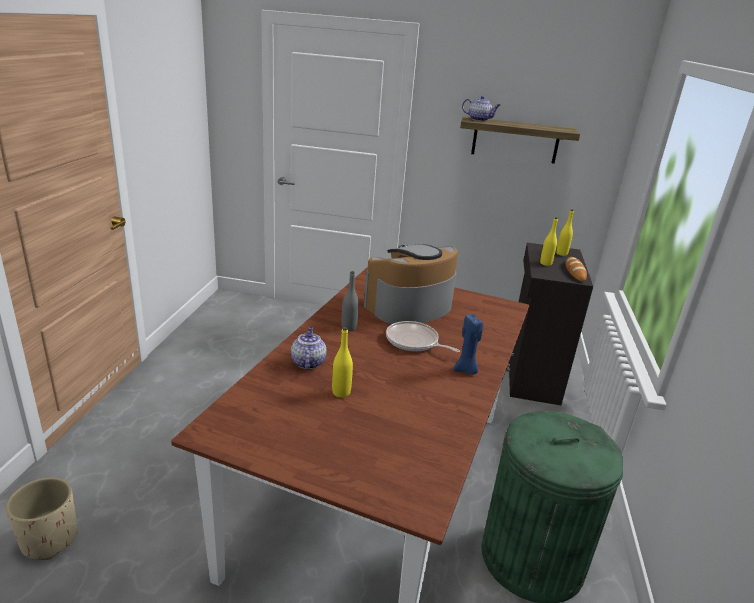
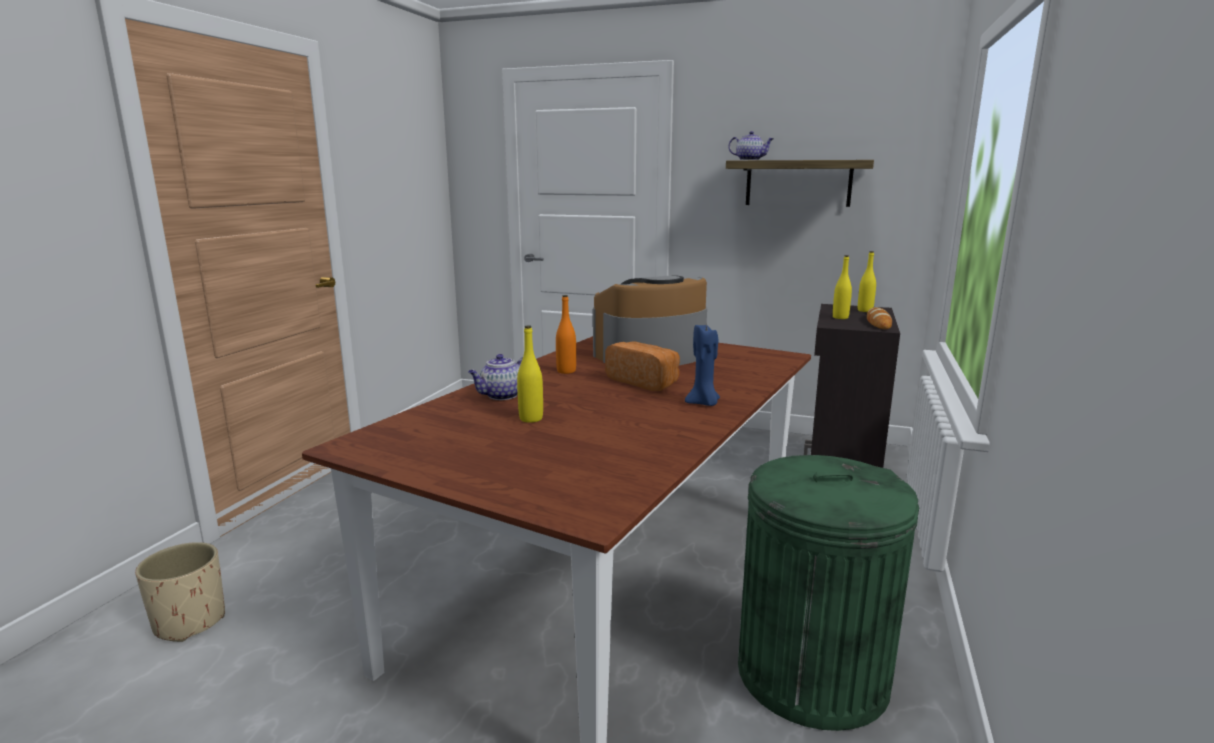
camera: 10 degrees right, 10 degrees down
(308, 362) = (501, 396): teapot -> teapot turned 135 degrees counterclockwise
(349, 328) = (566, 371): grey bottle -> orange bottle
(414, 342) = (644, 381): frying pan -> bread

